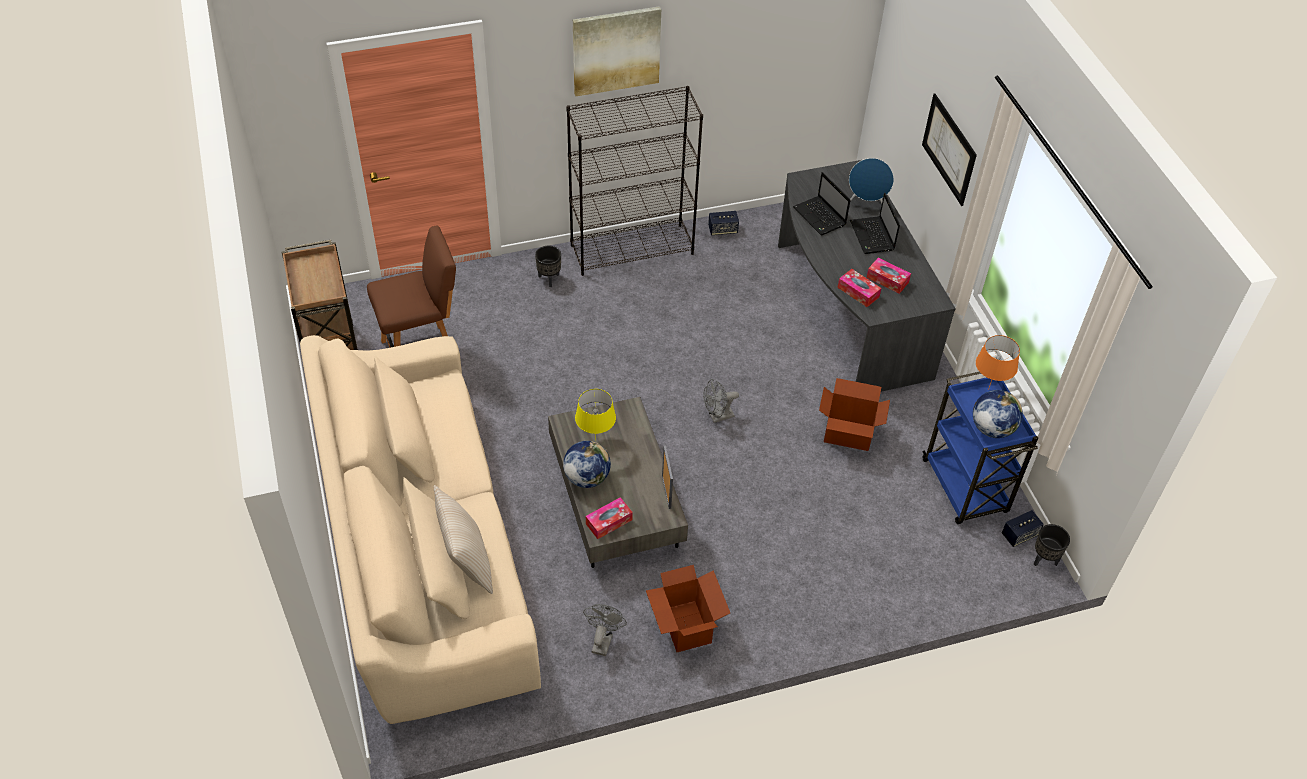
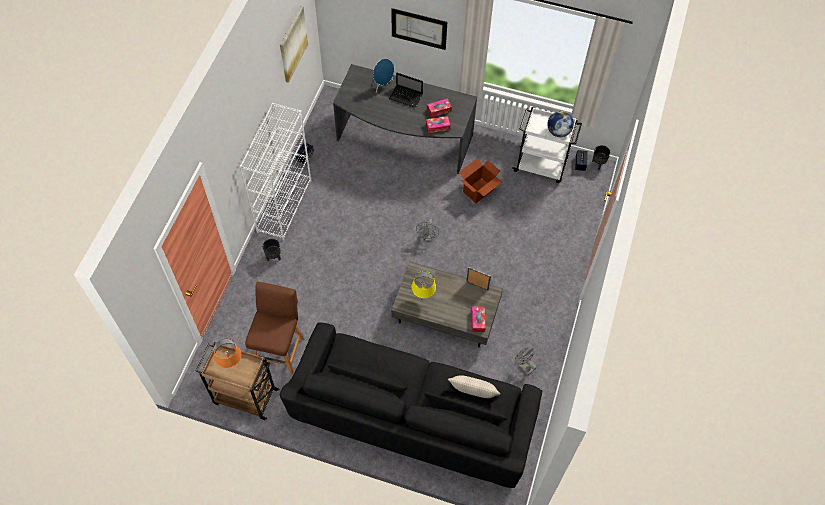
camera: 55 degrees left, 10 degrees up
(422, 546) = (412, 418): beige sofa -> black sofa
(587, 477) = (444, 315): globe -> none
(616, 50) = (245, 116): picture -> picture (292, 44)
(632, 249) = (284, 205): black bookcase -> white bookcase
(685, 627) = (539, 327): cardboard box -> none
(820, 217) = (376, 109): laptop -> none
(965, 488) = (541, 166): blue cart -> white cart
(988, 389) = (535, 117): orange table lamp -> orange table lamp (231, 364)

